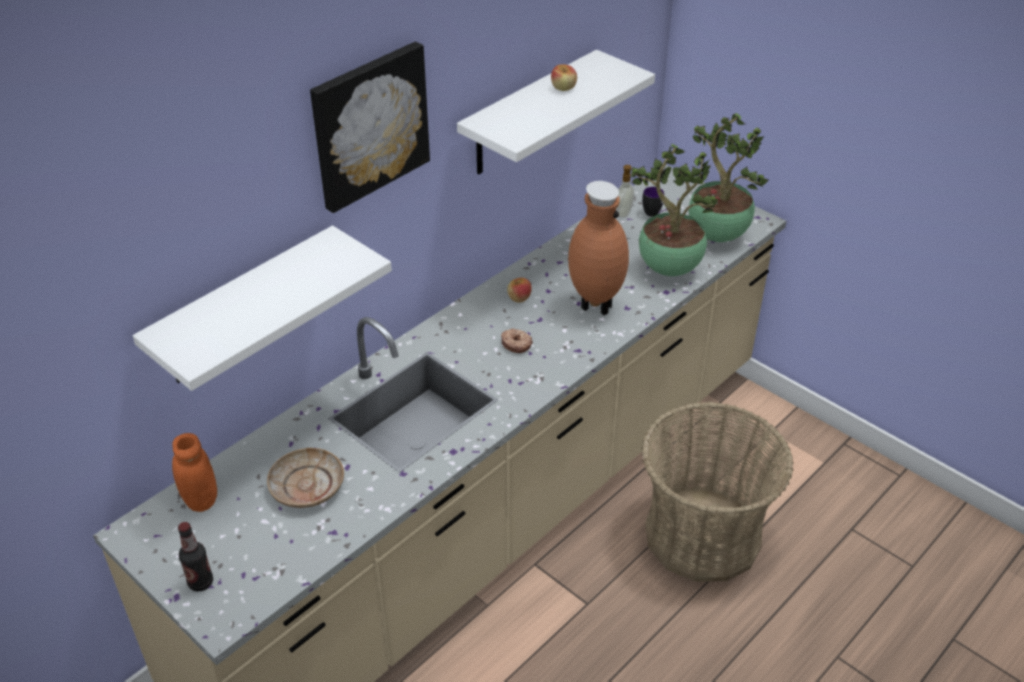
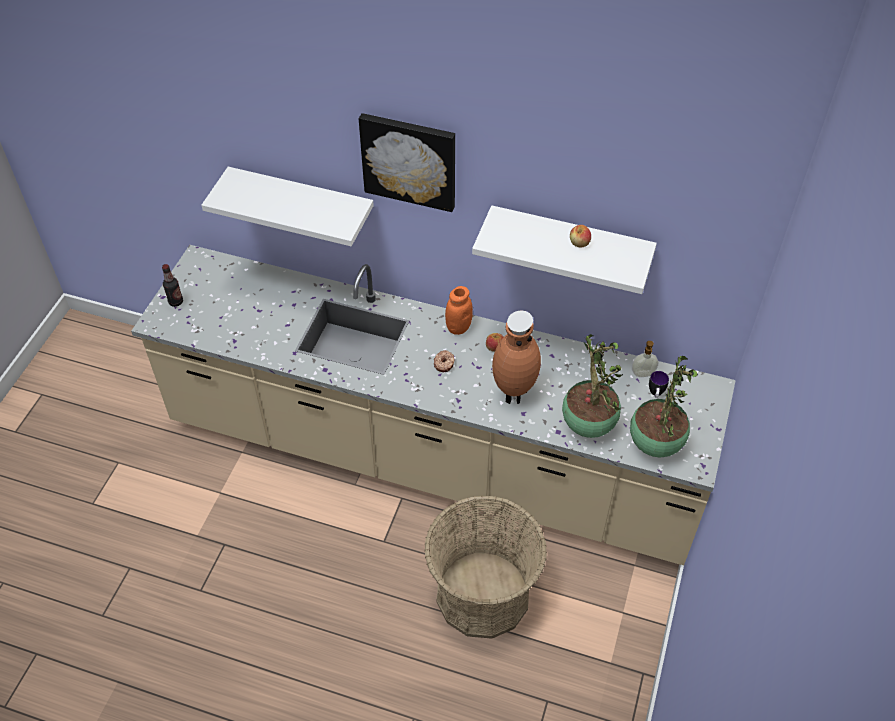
camera: 65 degrees right, 10 degrees up
(201, 500) = (232, 274): orange jar -> orange jar (458, 327)
(307, 486) = (263, 313): beige plate -> none

